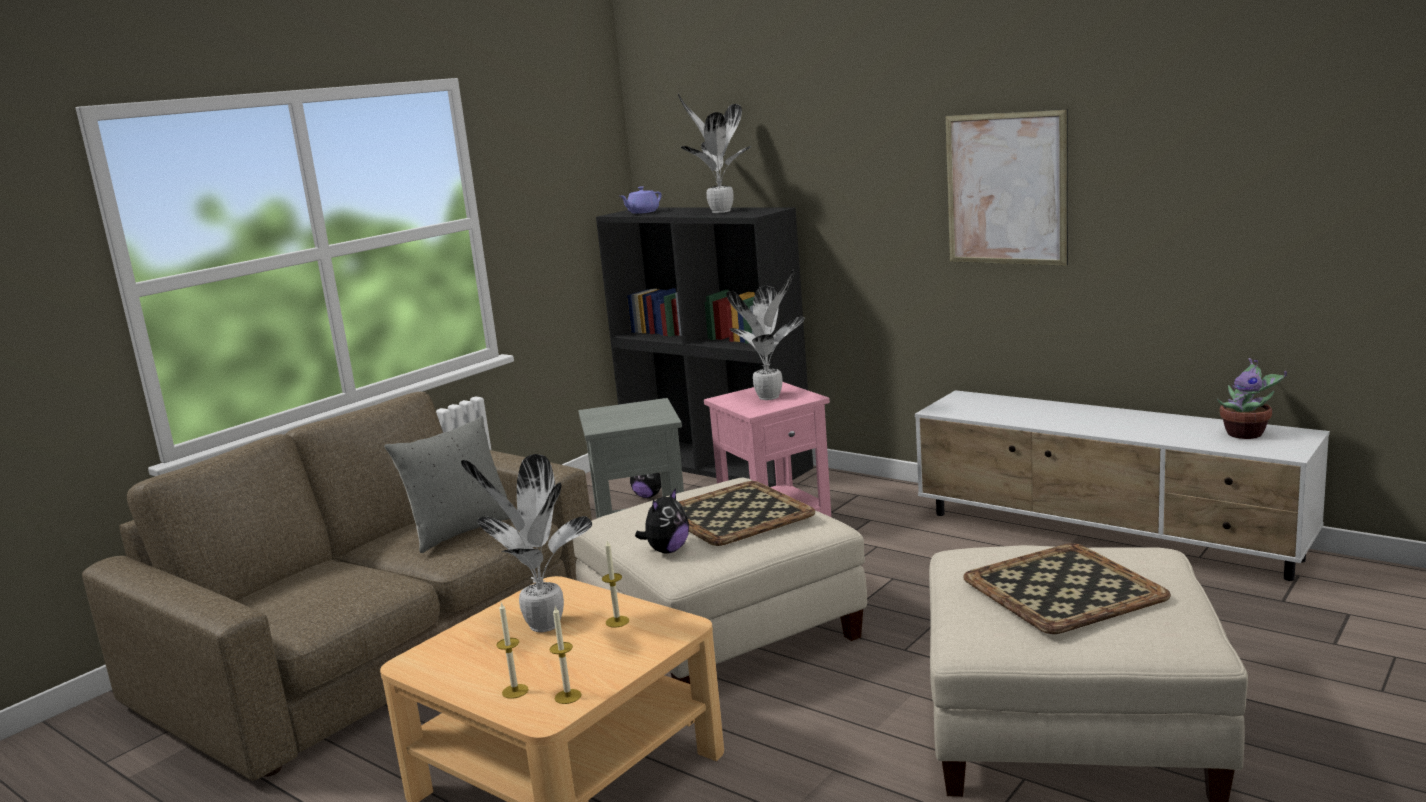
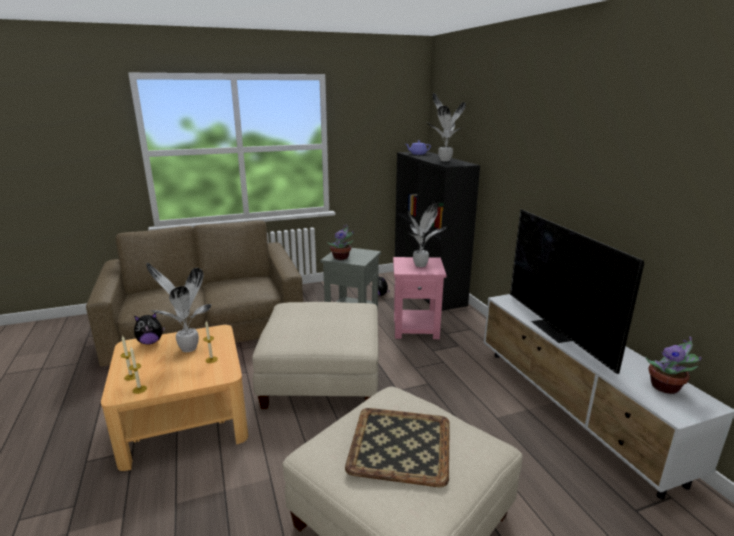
camera: 30 degrees right, 5 degrees up
(460, 531) = (239, 288): grey pillow -> none
(619, 422) = (342, 257): none -> potted plant
(667, 550) = (280, 331): plush toy -> plush toy (150, 342)
(737, 514) = (332, 323): tray -> none
(1006, 189) = (576, 177): picture -> none
(1056, 421) = (556, 330): none -> television

